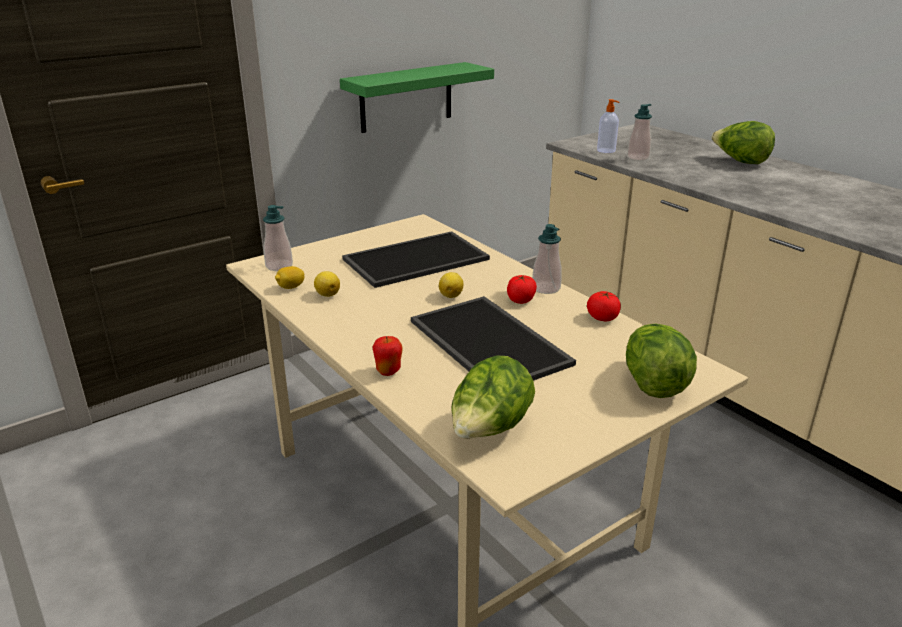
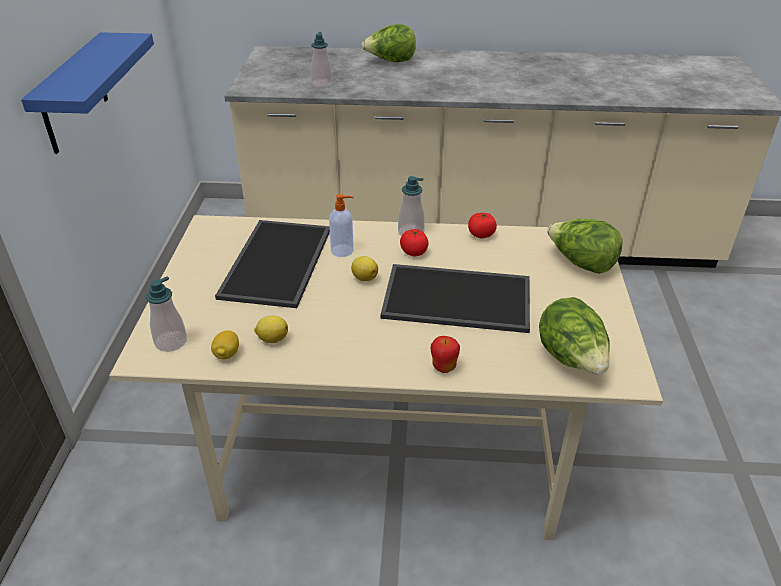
camera: 50 degrees left, 10 degrees up
(406, 97) = (73, 94): green shelf -> blue shelf
(606, 151) = (287, 85): soap dispenser -> soap dispenser (343, 251)

